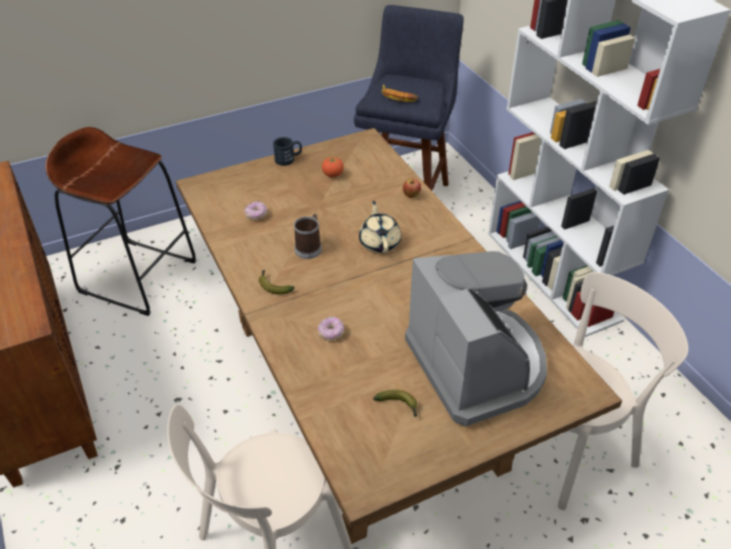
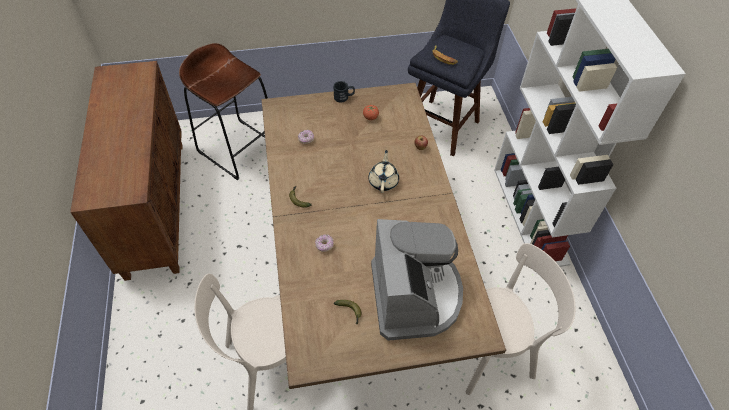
camera: 15 degrees right, 10 degrees up
(309, 247) = (333, 174): mug -> none

